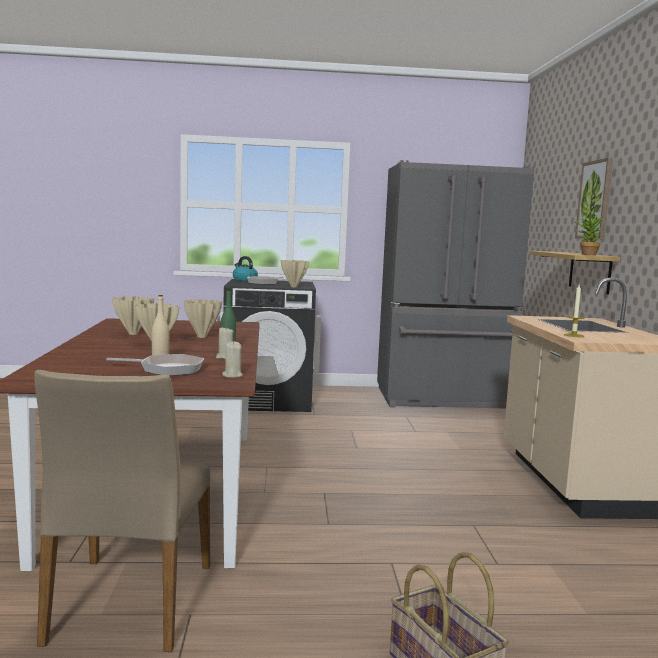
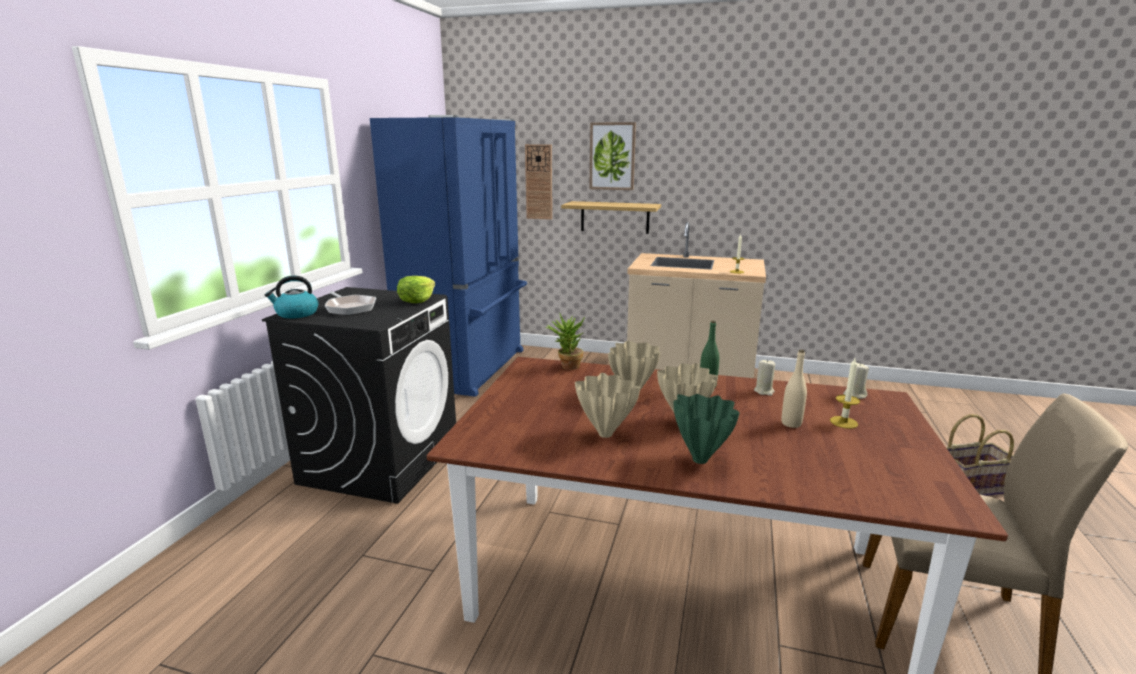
camera: 70 degrees left, 10 degrees up
(98, 345) = (701, 460): none -> green vase
(167, 369) = (843, 422): frying pan -> candle
(293, 287) = (417, 300): beige vase -> lettuce
(443, 399) = (468, 368): grey fridge -> blue fridge
(553, 231) = (539, 182): none -> wall clock
(586, 254) = (640, 205): potted plant -> potted plant (566, 367)

